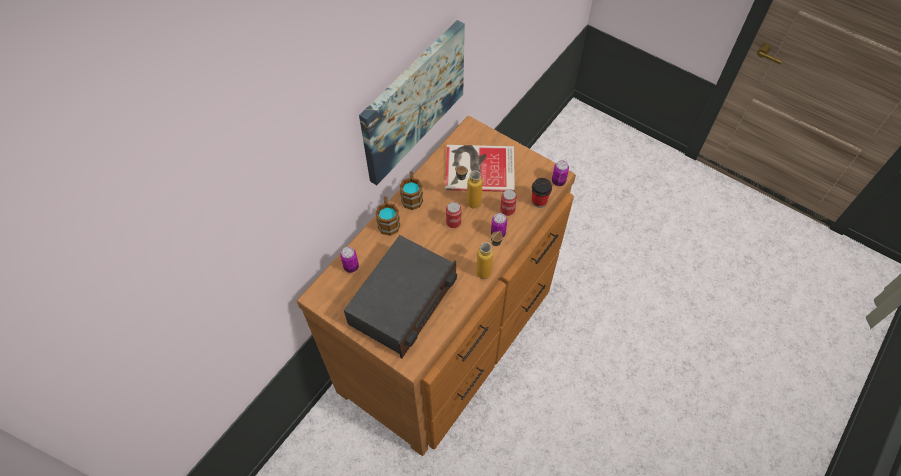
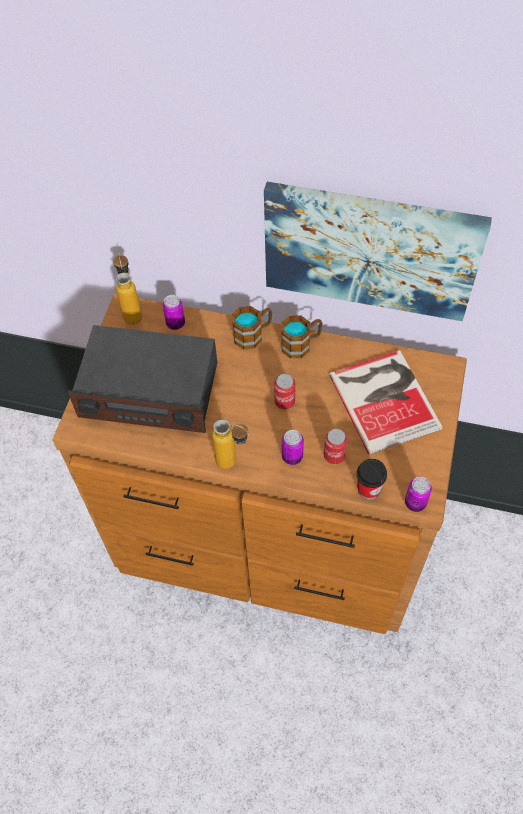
camera: 70 degrees right, 0 degrees up
(467, 202) = (323, 406): bottle -> bottle (132, 312)

